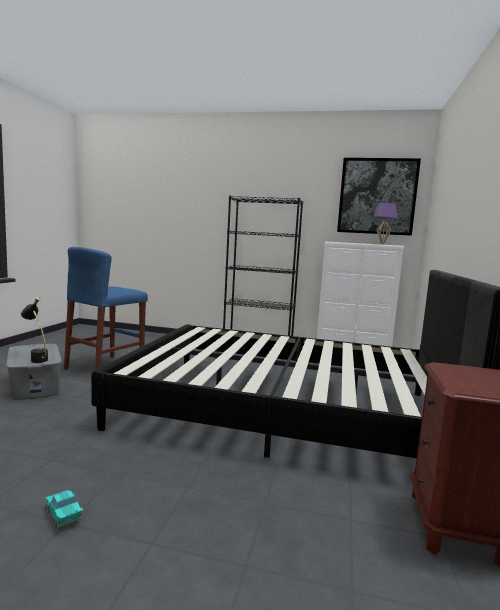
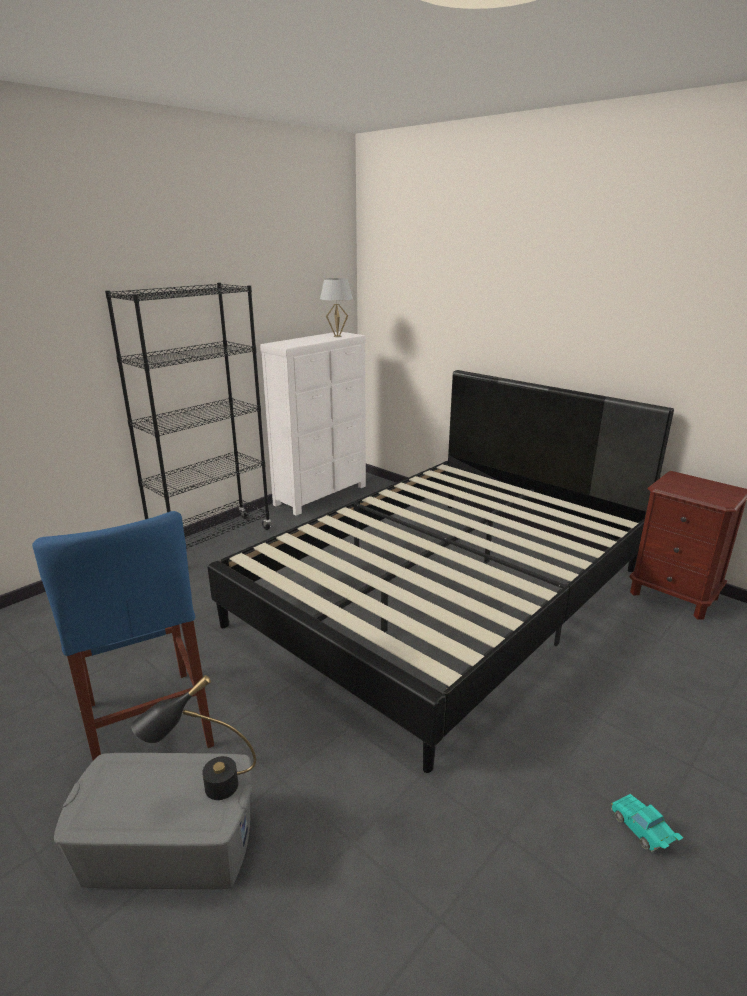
camera: 60 degrees left, 15 degrees up
(64, 516) = (643, 831): turquoise toy car -> turquoise toy car turned 75 degrees clockwise
(377, 196) = (307, 264): picture -> none
(382, 244) = (337, 336): purple table lamp -> white table lamp

